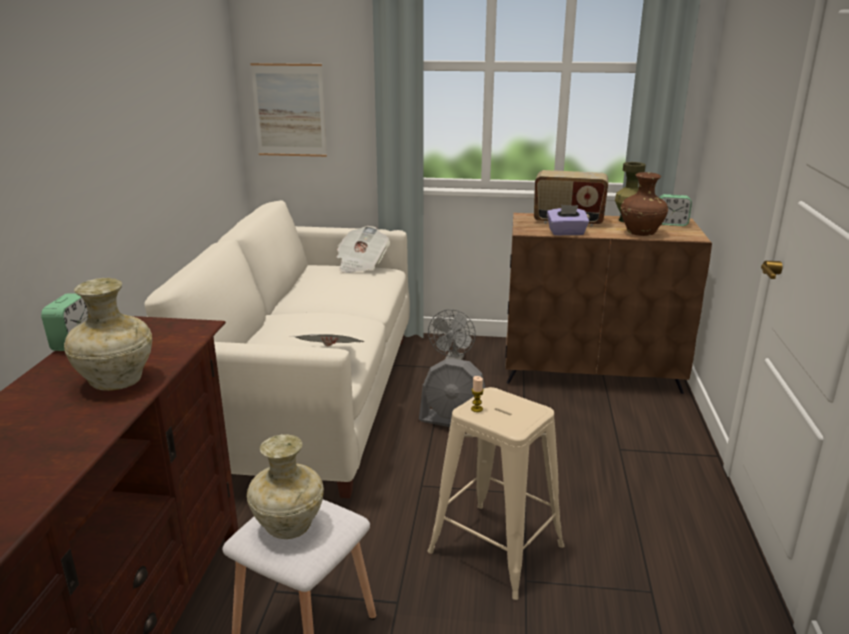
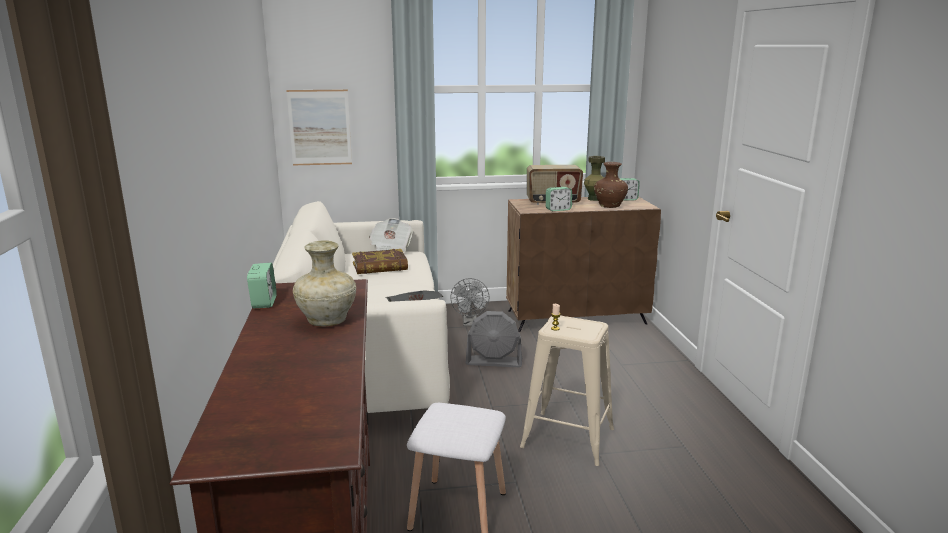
camera: 15 degrees left, 5 degrees down
(288, 527) = (453, 423): beige vase -> none
(332, 288) = (380, 266): none -> book
(566, 233) = (558, 209): purple tissue box -> alarm clock

